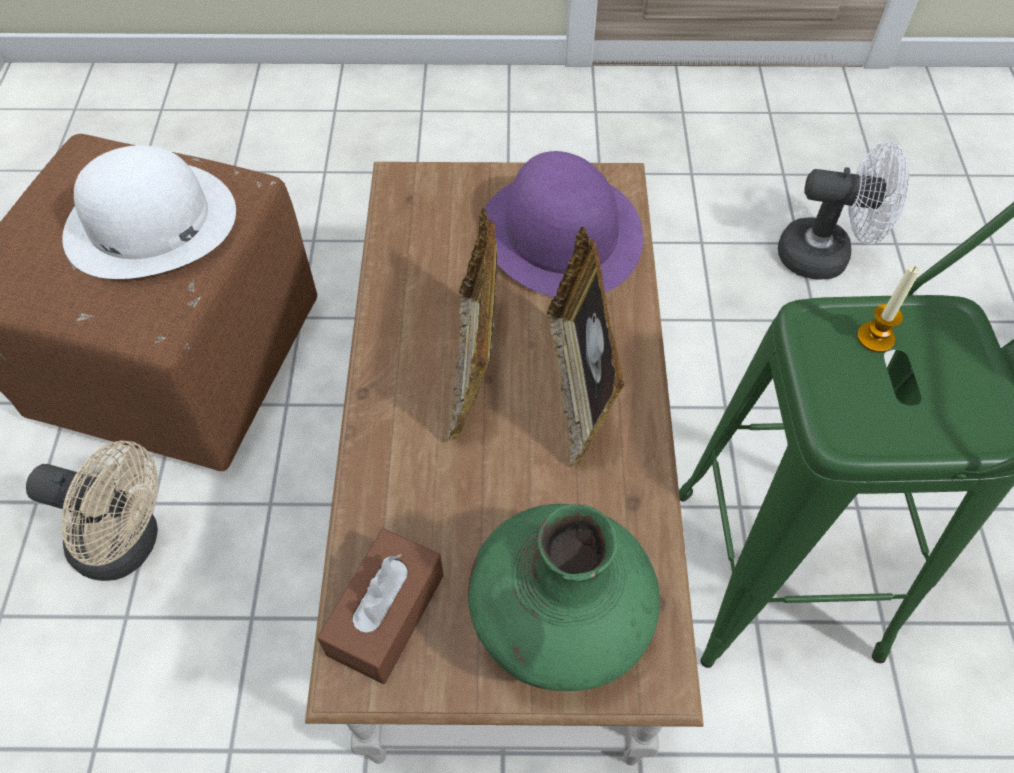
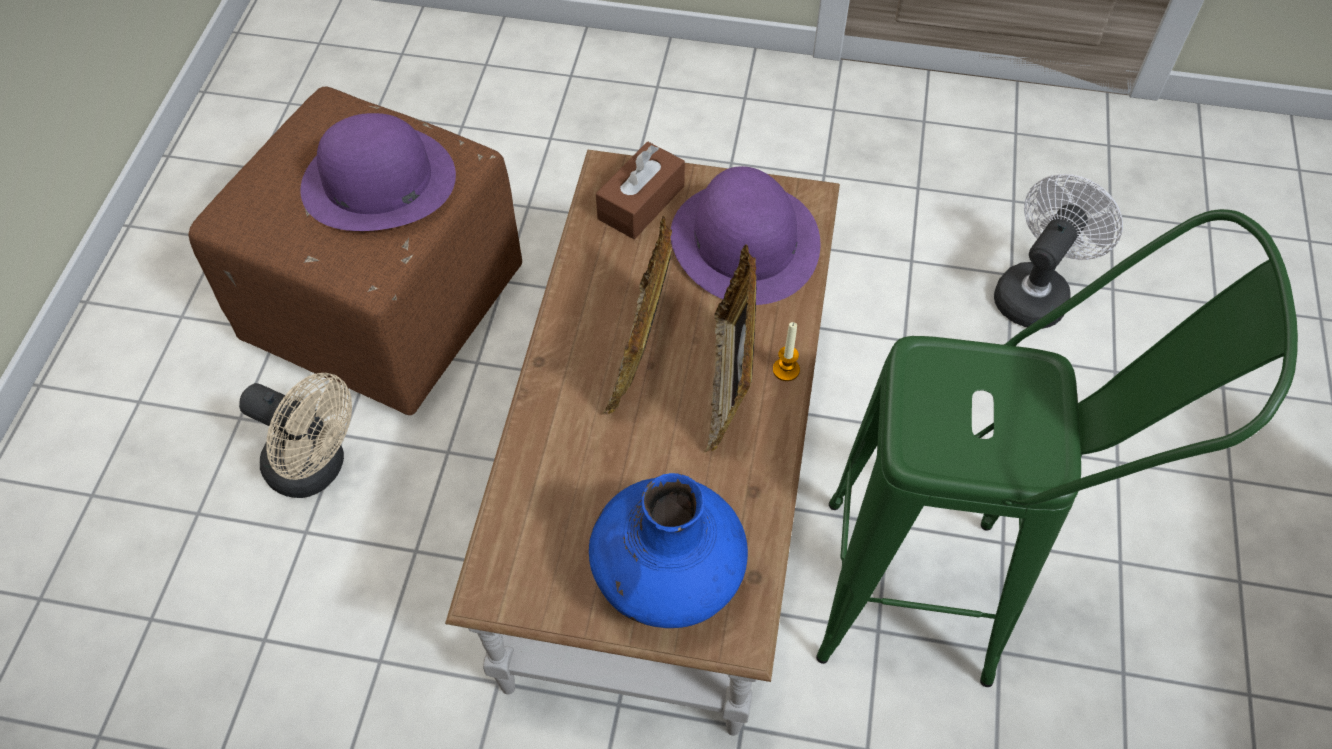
camera: 10 degrees right, 0 degrees up
(149, 223) = (377, 181): white hat -> purple hat
(386, 614) = (525, 549): brown tissue box -> brown tissue box (641, 202)
(557, 621) = (666, 577): green vase -> blue vase
(825, 255) = (1035, 291): white fan -> white fan turned 75 degrees counterclockwise
(875, 338) = (969, 378): candle -> candle (786, 370)

